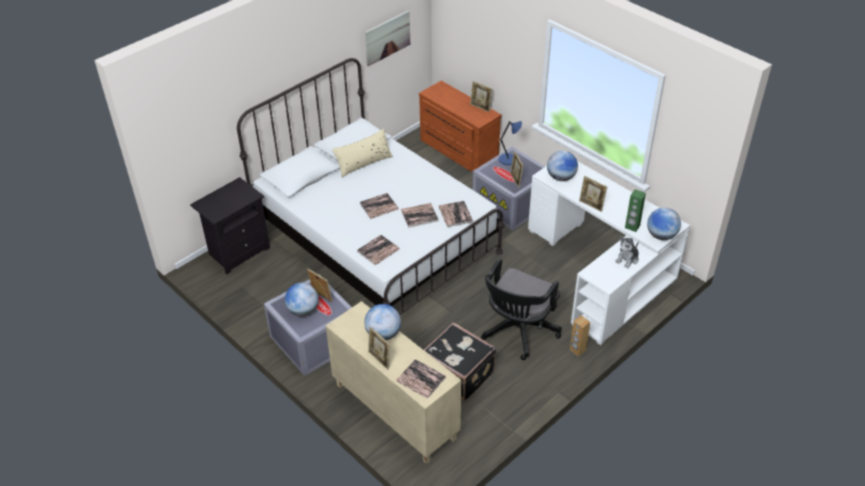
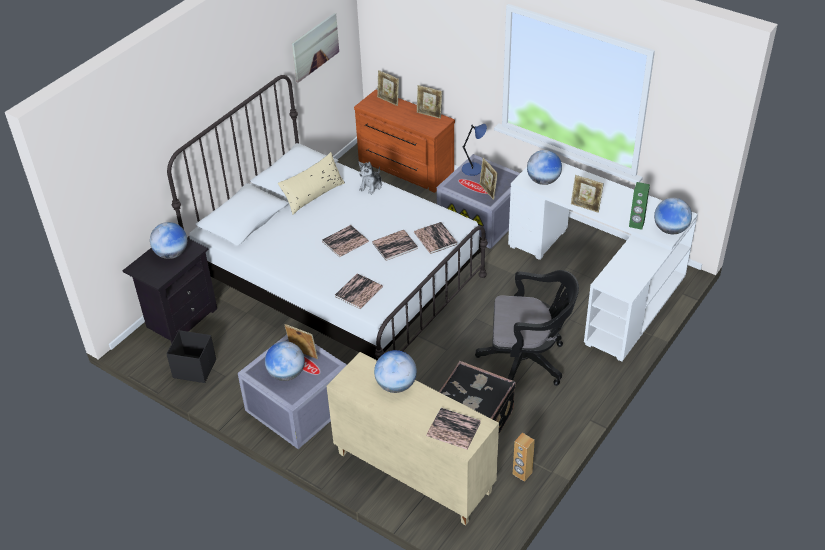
camera: 10 degrees left, 0 degrees up
(233, 196) = (171, 254): none -> globe
(238, 294) = (194, 368): none -> black storage box
(379, 360) = (400, 415): picture frame -> picture frame (388, 101)
(517, 332) = (527, 361): black office chair -> black office chair turned 105 degrees counterclockwise
(577, 350) = (598, 371): brown speaker -> brown speaker (522, 473)
(627, 259) = (640, 261): plush toy -> plush toy (371, 186)

